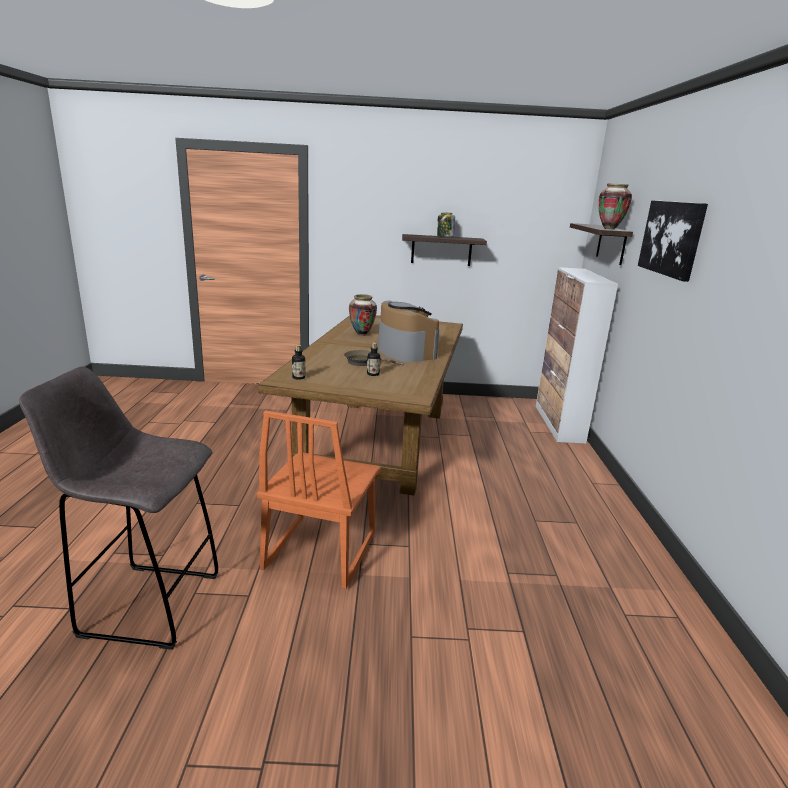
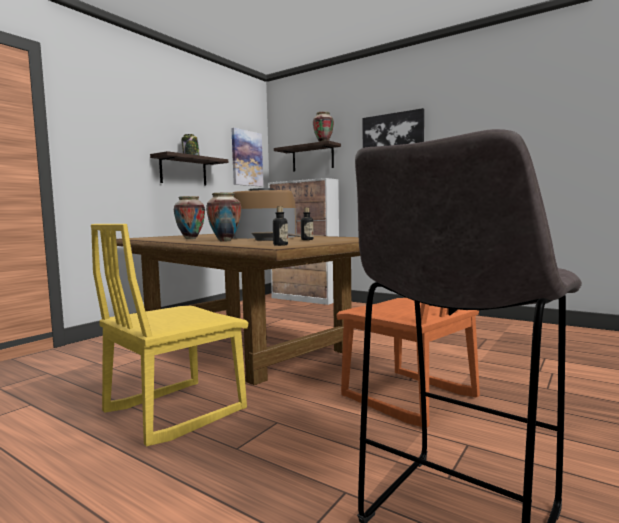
camera: 55 degrees left, 15 degrees down
(233, 465) = (174, 411): none -> yellow chair
(339, 351) = (225, 241): none -> vase
(543, 232) = (246, 158): none -> picture

